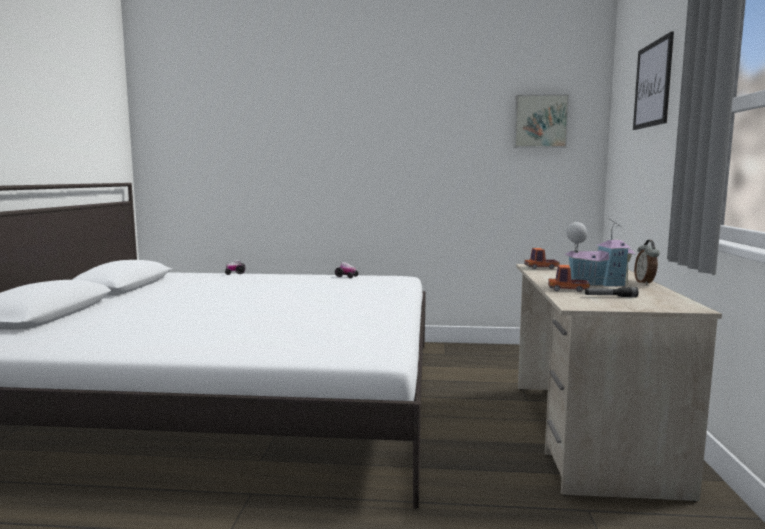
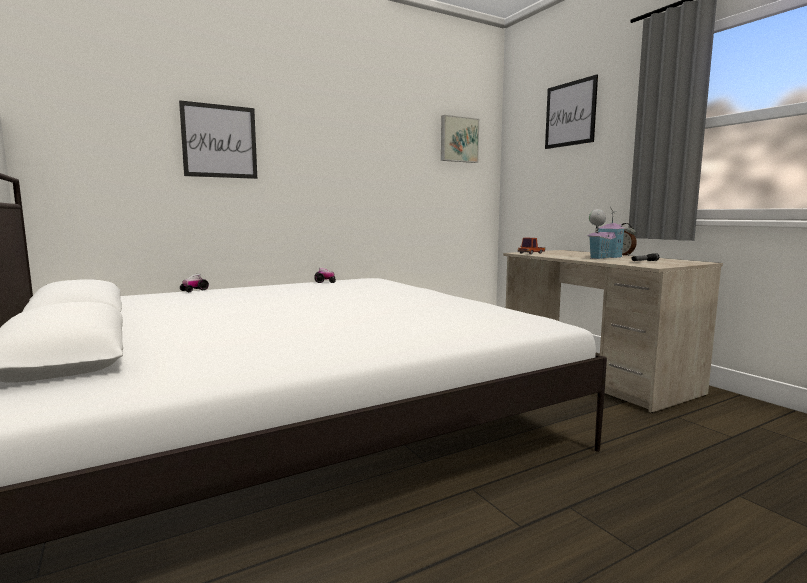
camera: 35 degrees left, 0 degrees up
(274, 144) = (219, 141): none -> picture
(568, 289) = (607, 260): toy truck -> none

